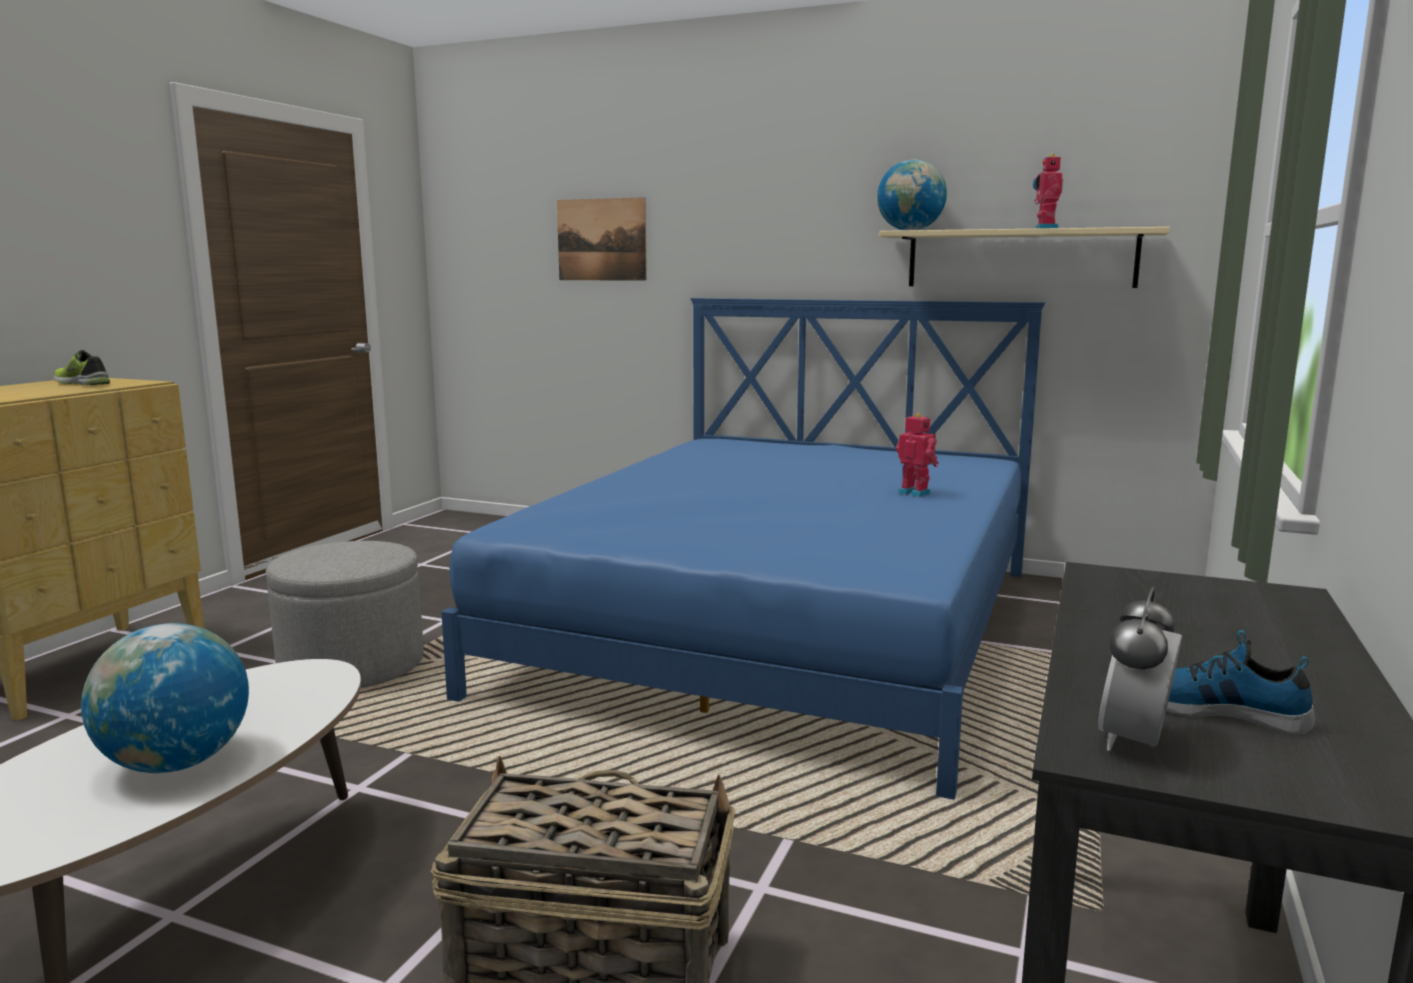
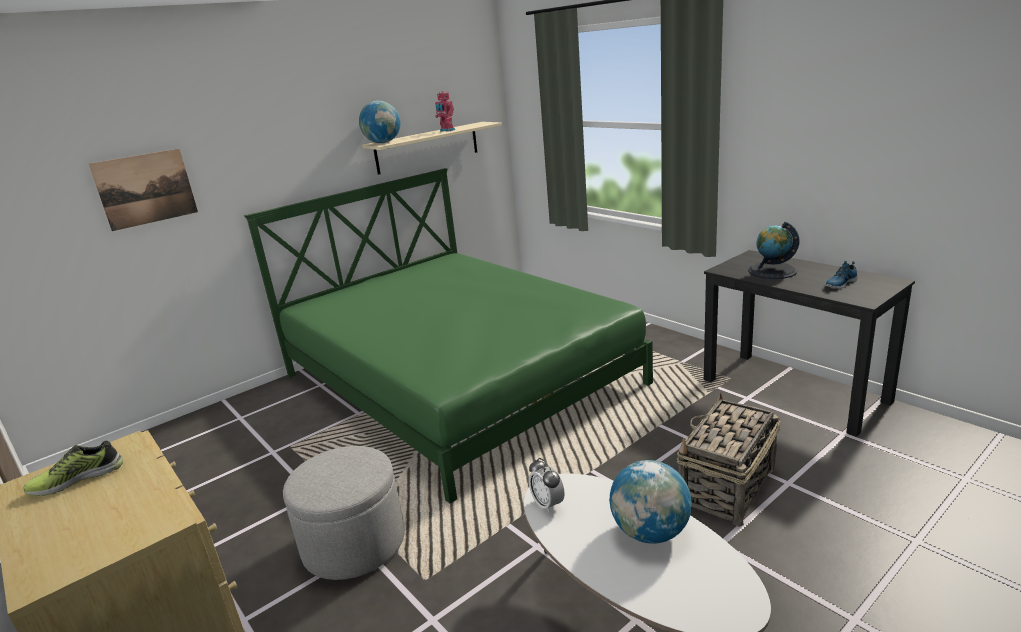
camera: 60 degrees left, 10 degrees up
(781, 627) = (457, 380): blue bed -> green bed
(915, 492) = (497, 281): toy robot -> none
(1133, 741) = (859, 296): alarm clock -> alarm clock (547, 504)
(1183, 621) = (772, 271): none -> globe

